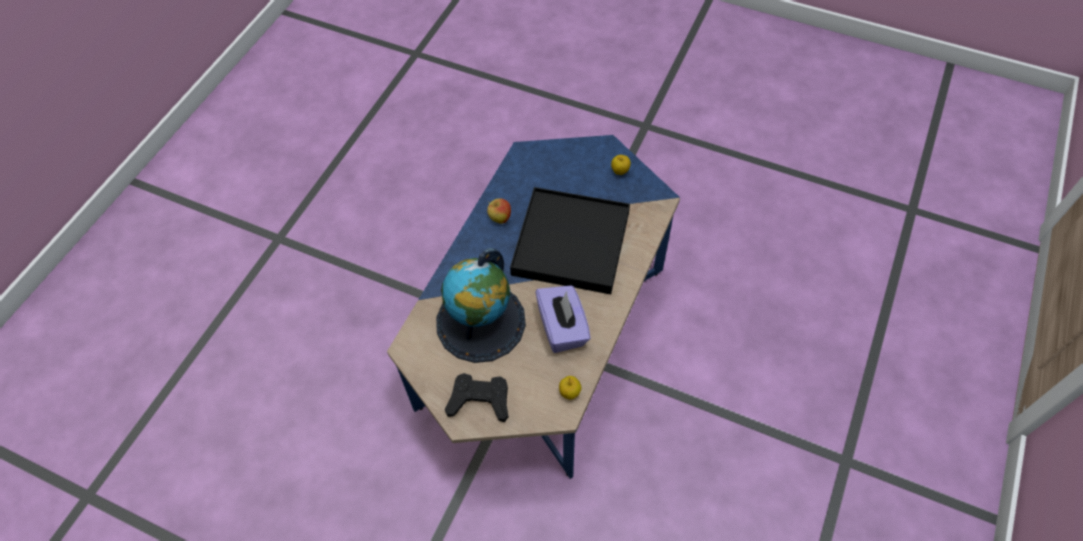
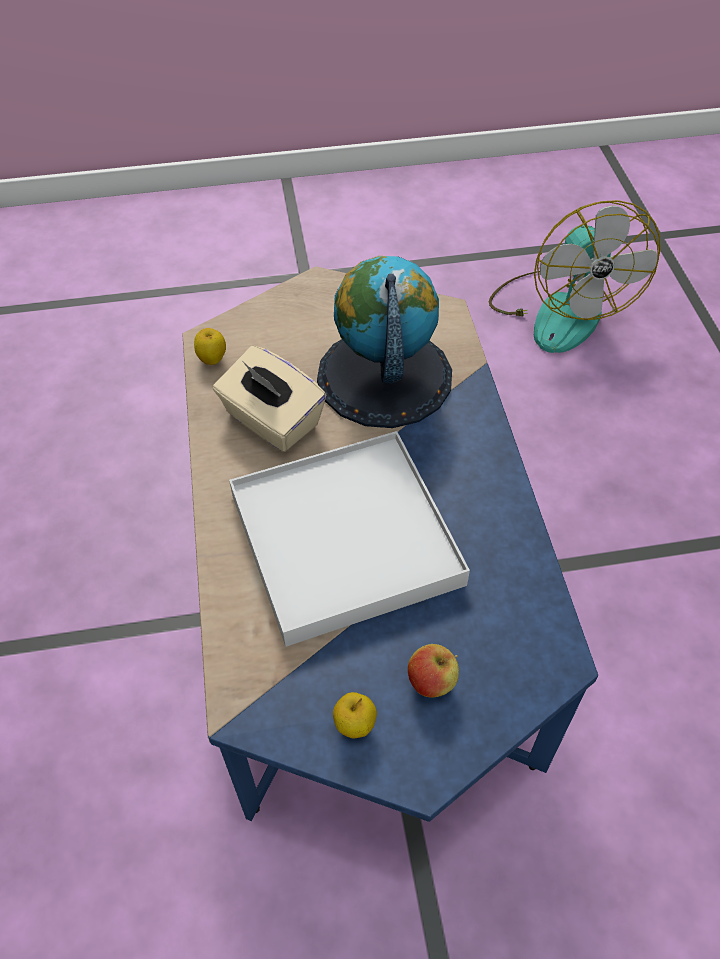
camera: 145 degrees right, 5 degrees down
(239, 469) = (559, 310): none -> fan
(479, 400) = (315, 307): black game controller -> none
(500, 218) = (486, 518): apple -> apple (431, 683)
(563, 328) = (271, 421): purple tissue box -> beige tissue box
(570, 243) = (345, 539): black tray -> white tray

